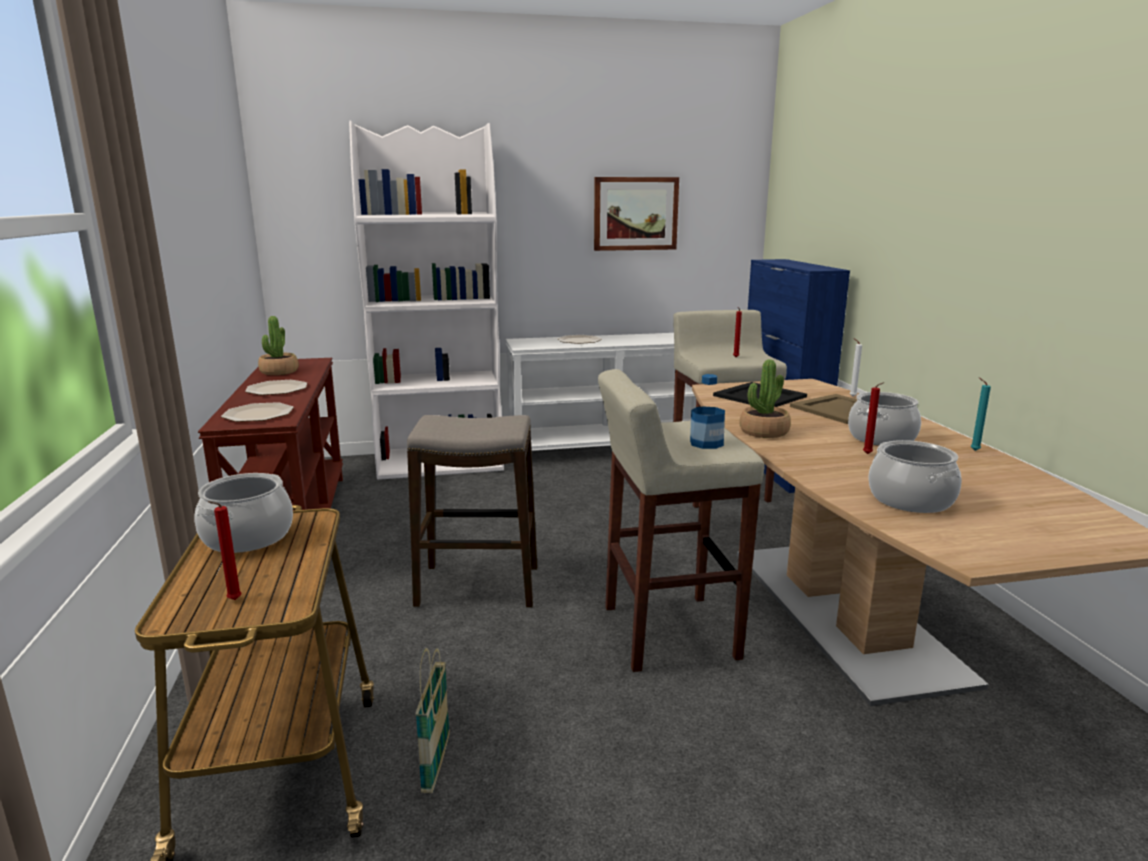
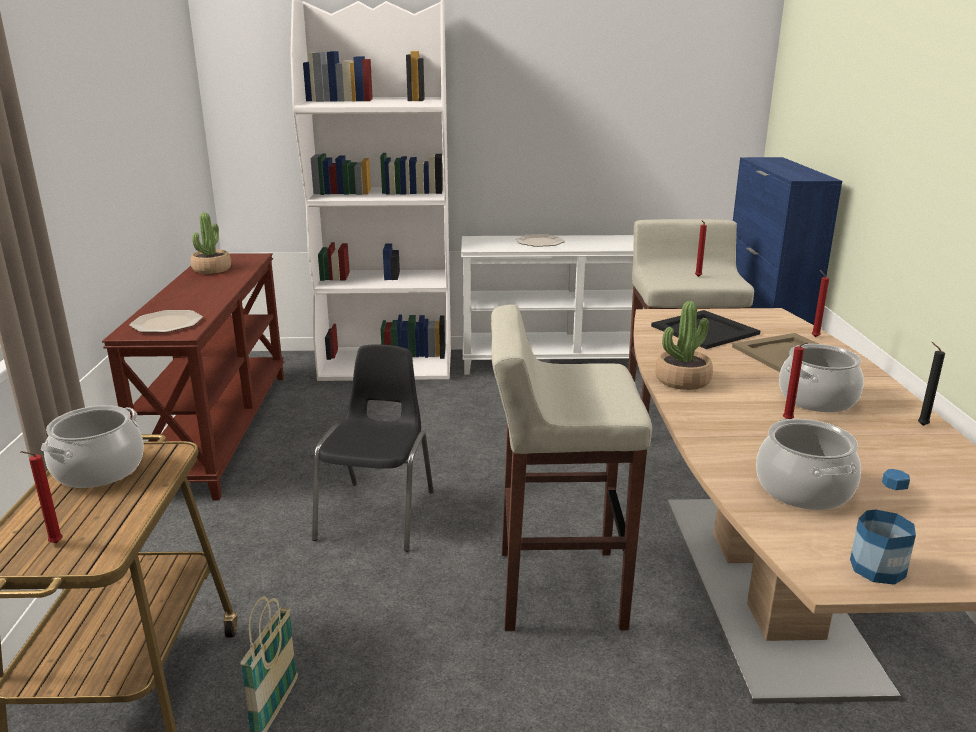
camera: 10 degrees right, 5 degrees up
(276, 389) = (199, 292): plate -> none
(478, 586) = (379, 514): stool -> black chair
(635, 214) = (613, 99): picture -> none
(706, 443) = (596, 397): bottle -> bottle (877, 568)
(851, 396) = (814, 336): white candle -> red candle
(973, 450) = (920, 425): turquoise candle -> black candle

